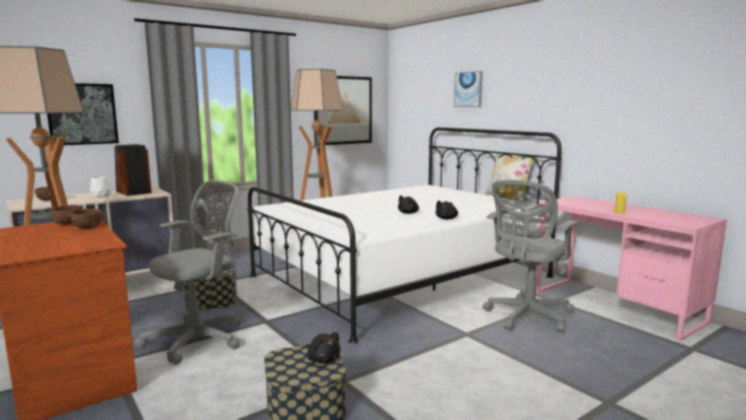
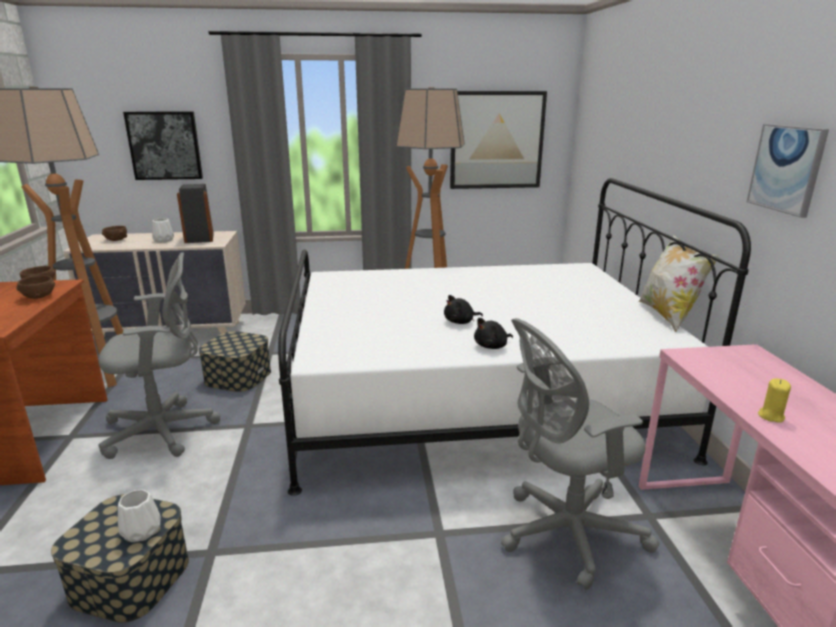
camera: 30 degrees right, 10 degrees up
(322, 359) = (142, 531): black plush toy -> white vase
(468, 89) = (656, 122): picture -> picture (786, 168)

